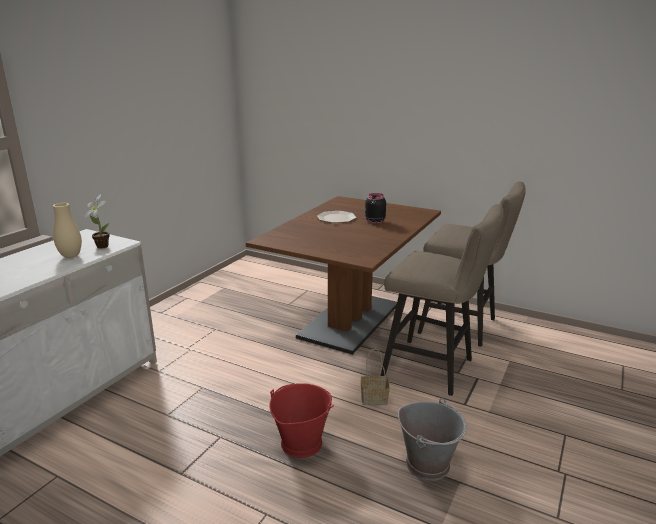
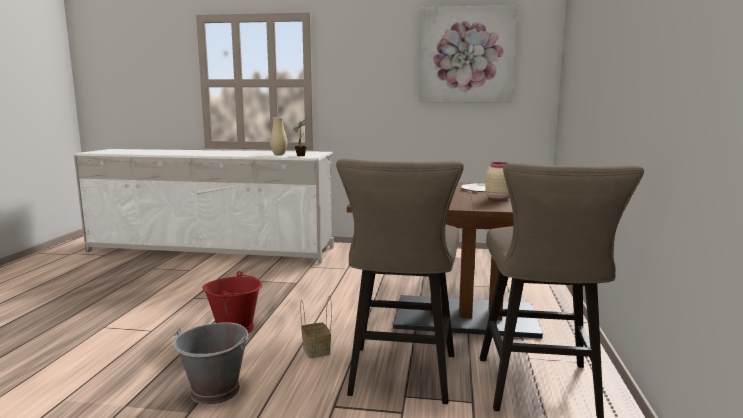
camera: 70 degrees right, 10 degrees down
(176, 86) = (466, 55): none -> picture
(374, 221) = (497, 198): black jar -> beige jar

